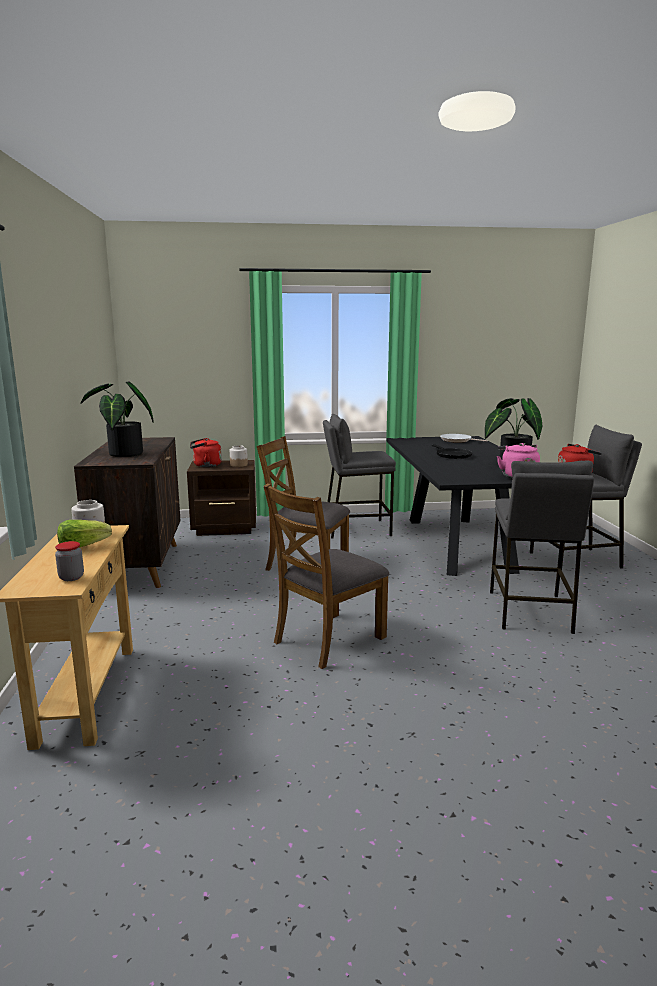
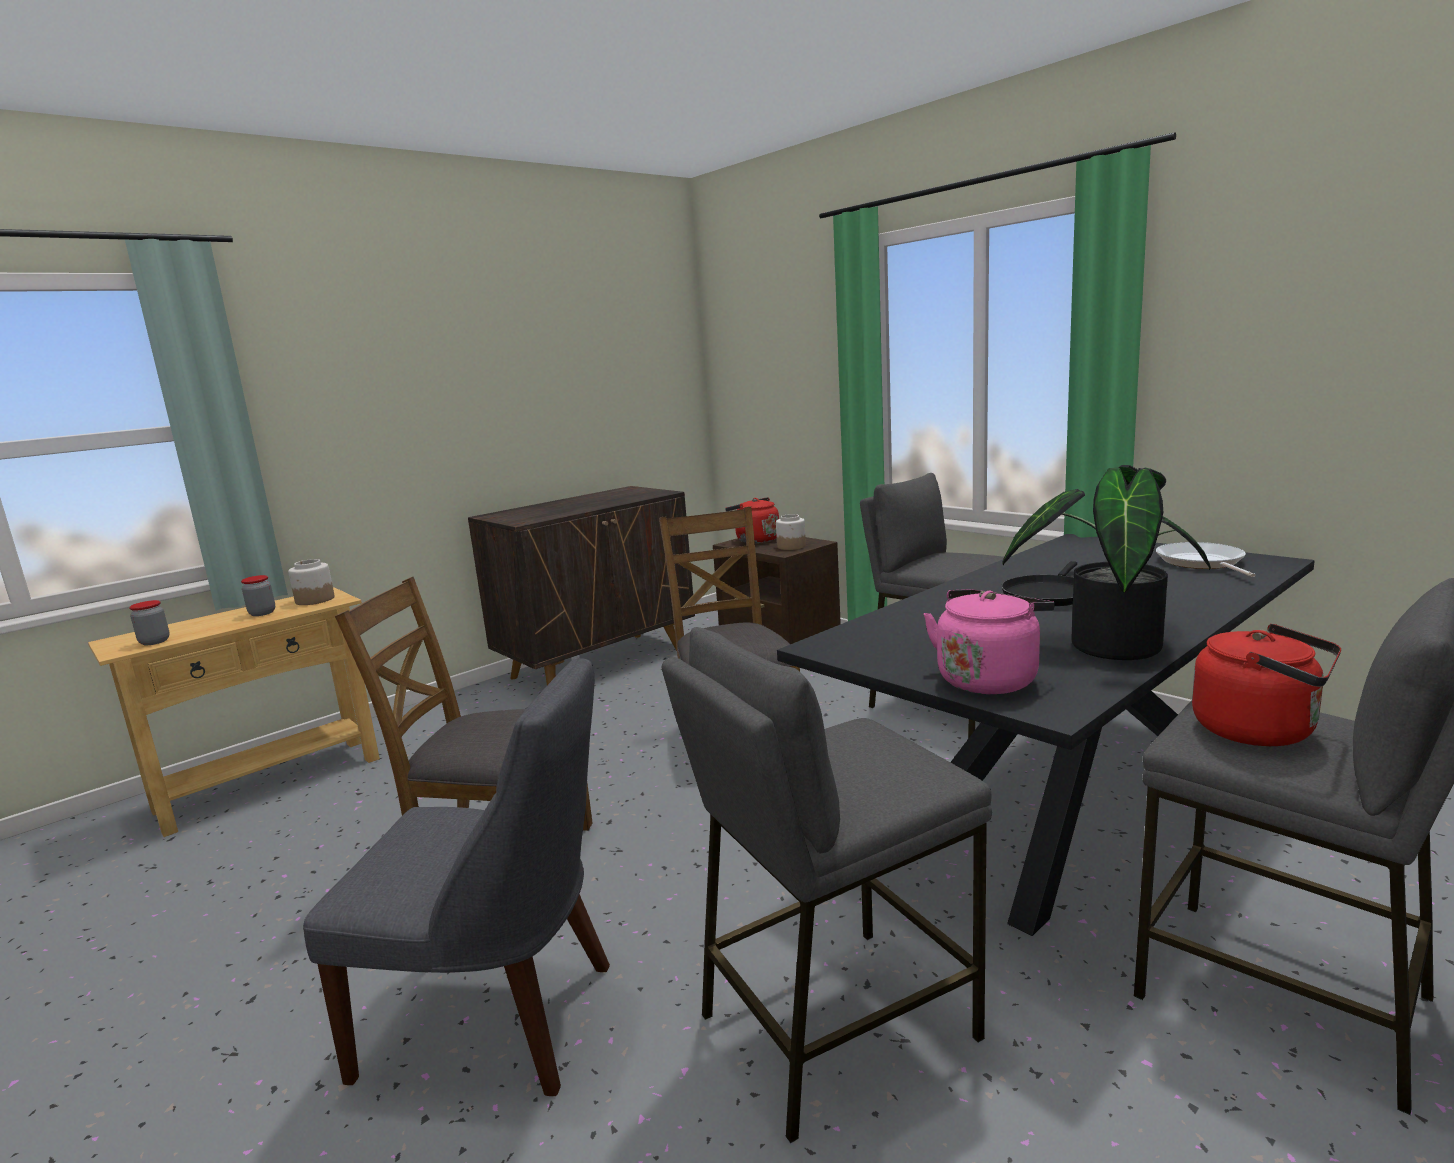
camera: 55 degrees right, 0 degrees up
(82, 547) = (262, 613): lettuce -> jar
(123, 454) = (546, 509): potted plant -> none
(462, 665) = (499, 1020): none -> grey chair

